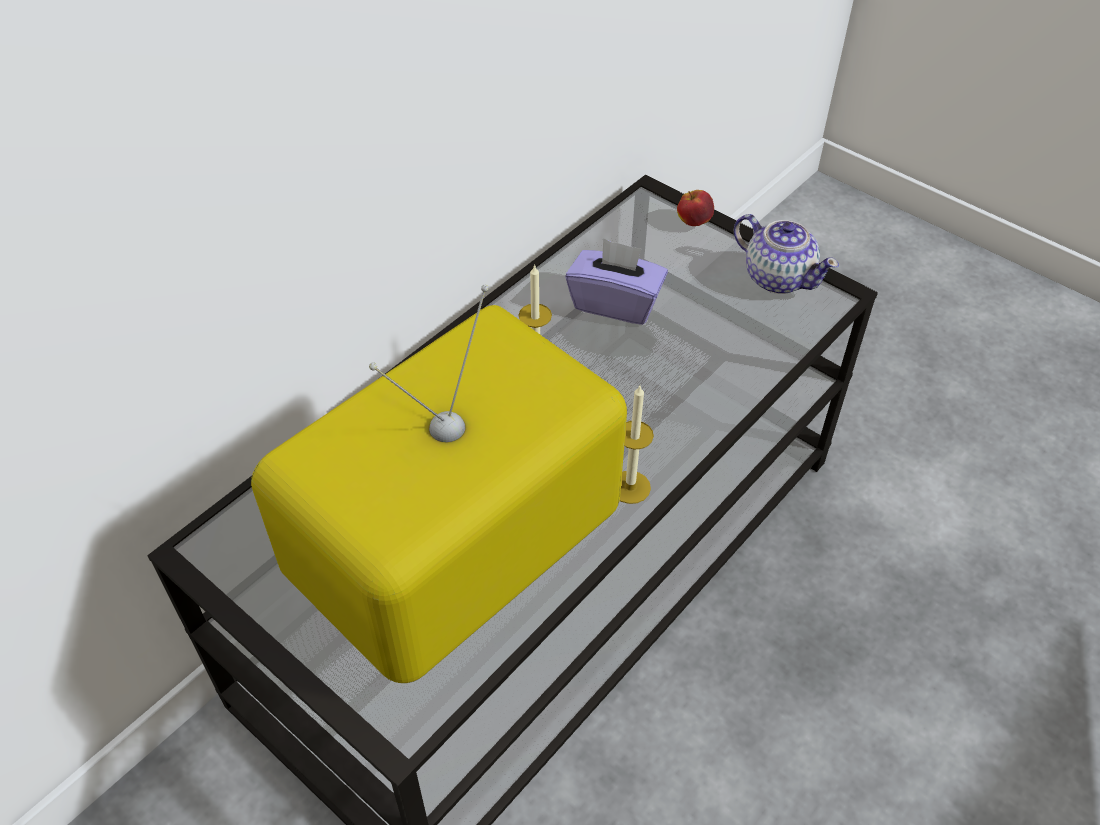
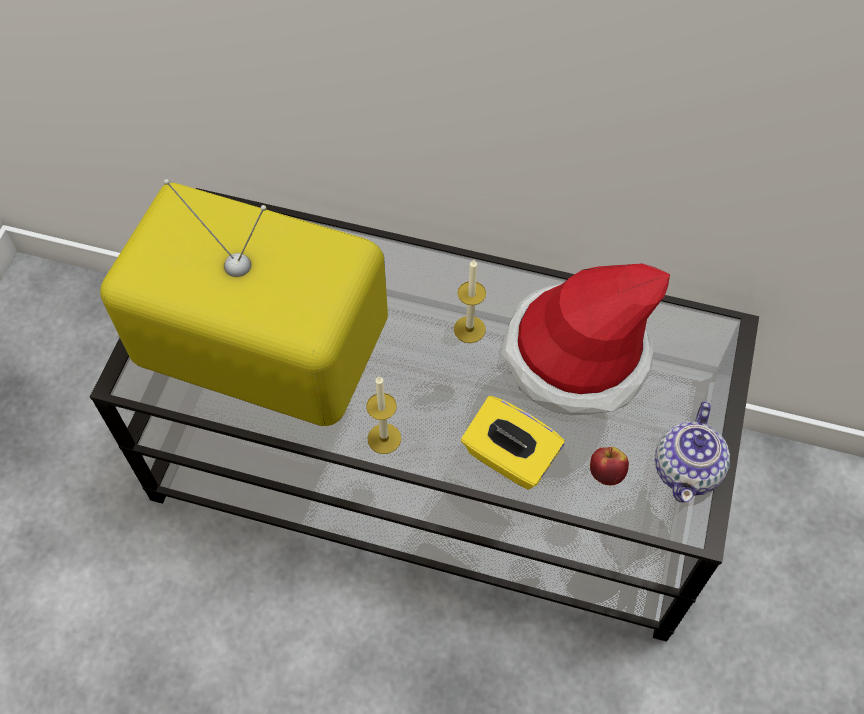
camera: 65 degrees right, 10 degrees up
(615, 303) = (576, 355): purple tissue box -> hat
(694, 222) = (718, 377): apple -> apple (606, 473)
(704, 394) = (509, 458): none -> yellow tissue box

